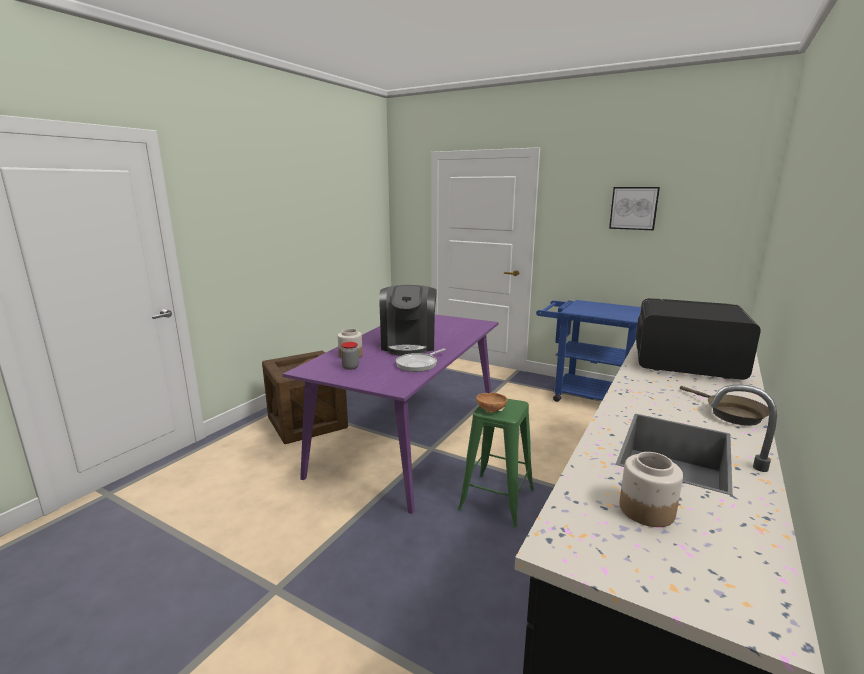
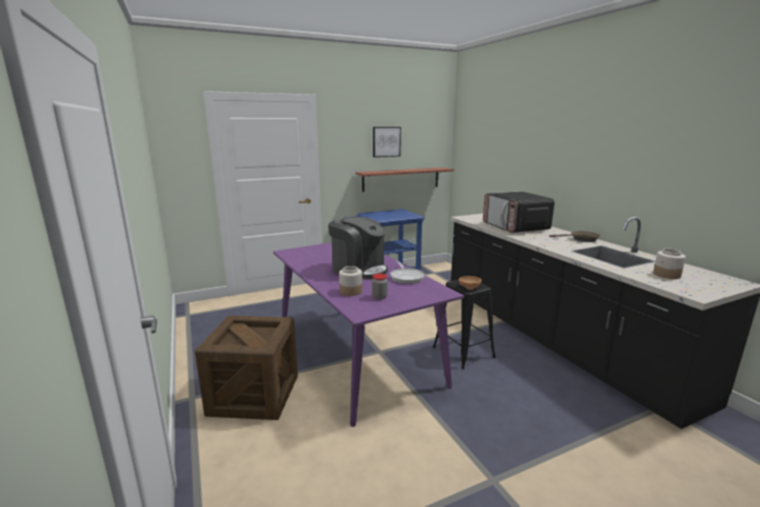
camera: 55 degrees left, 0 degrees up
(497, 499) = (463, 352): green stool -> black stool
(653, 264) = (401, 179): none -> shelf
(685, 363) = (515, 227): microwave -> microwave turned 75 degrees counterclockwise

